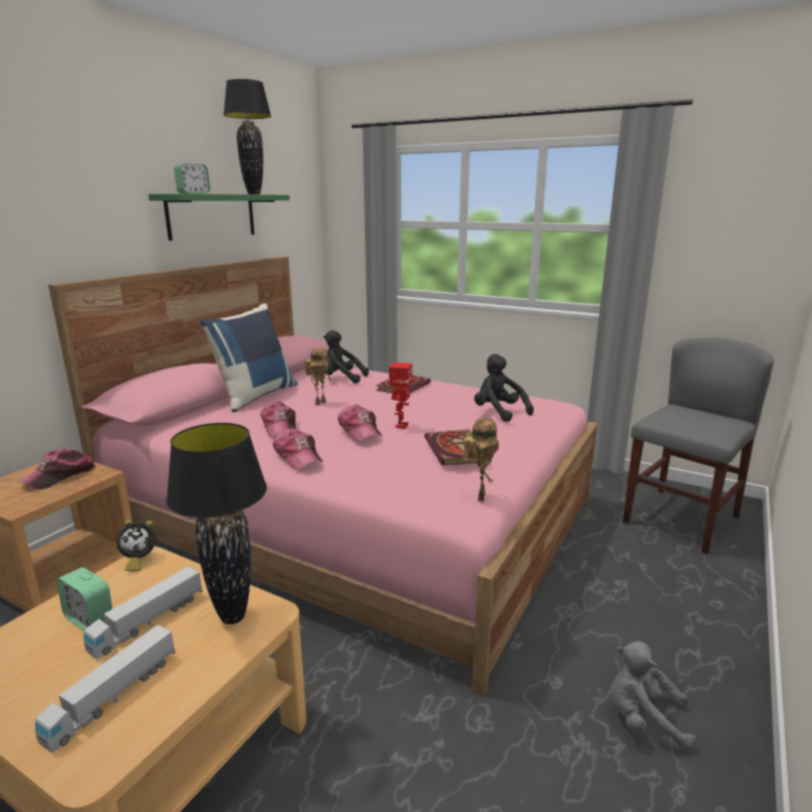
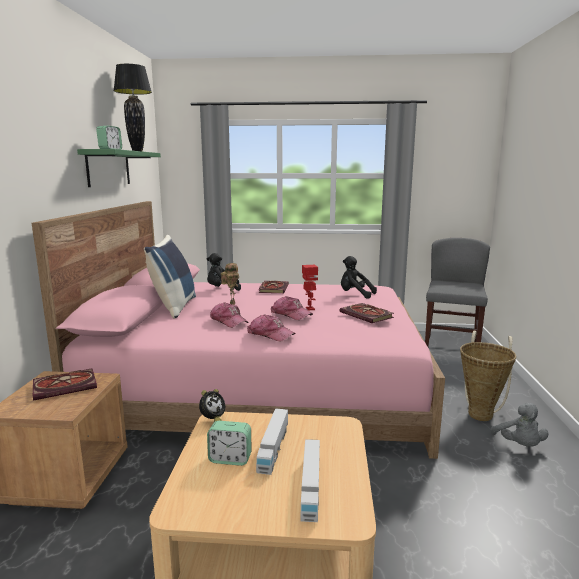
camera: 25 degrees left, 5 degrees down
(60, 476) = (66, 386): cap -> book
(233, 617) = (324, 432): black table lamp -> none
(479, 496) = (407, 335): toy robot -> none
(630, 641) = (481, 413): none -> basket
(643, 720) = (519, 445): grey plush toy -> grey plush toy turned 90 degrees counterclockwise

